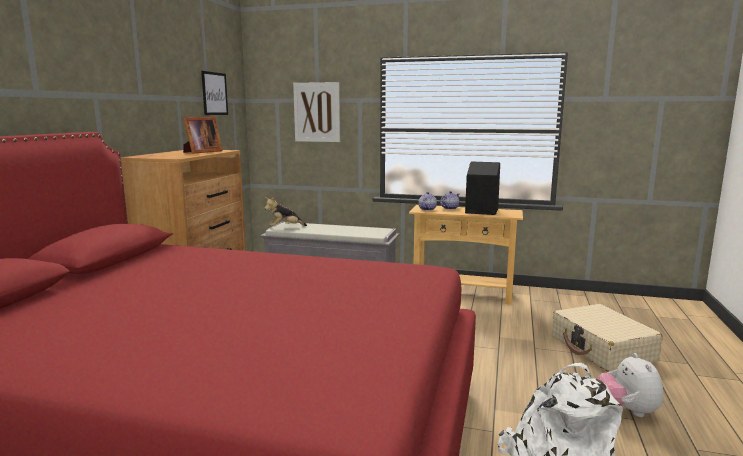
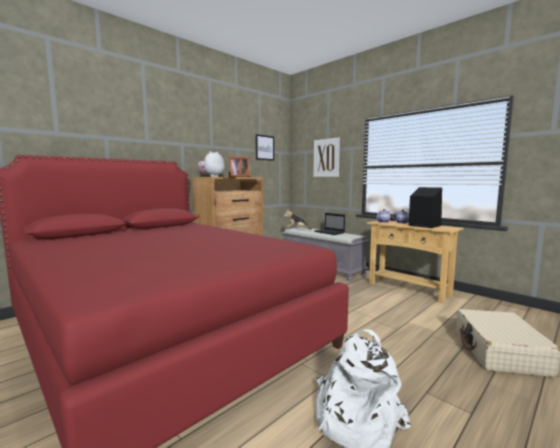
camera: 30 degrees right, 5 degrees down
(340, 228) = (330, 232): none -> laptop
(626, 411) = (471, 405): plush toy -> plush toy (211, 176)

